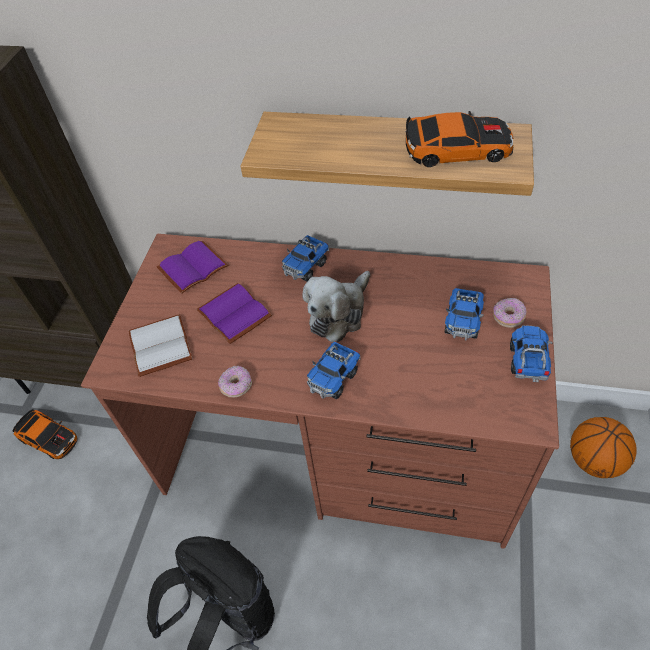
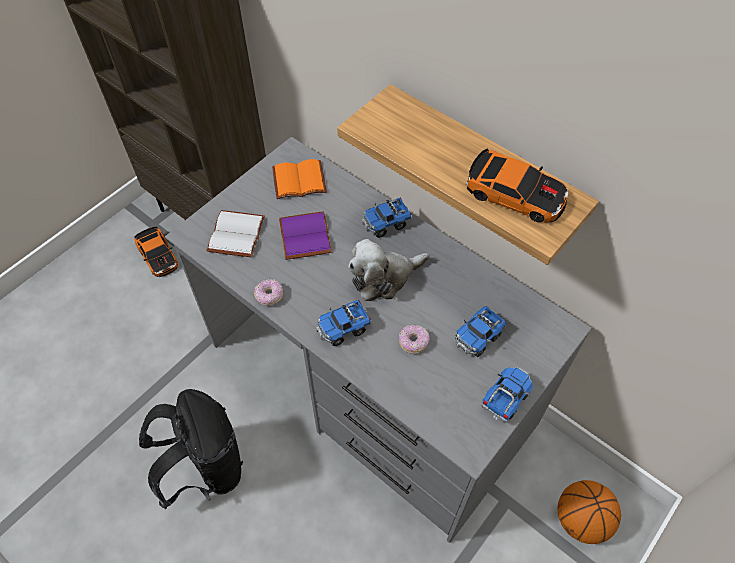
camera: 25 degrees right, 5 degrees up
(193, 266) = (300, 179): purple book -> orange book
(340, 448) = (369, 385): brown desk -> grey desk
(508, 317) = (519, 353): donut -> donut (413, 342)

